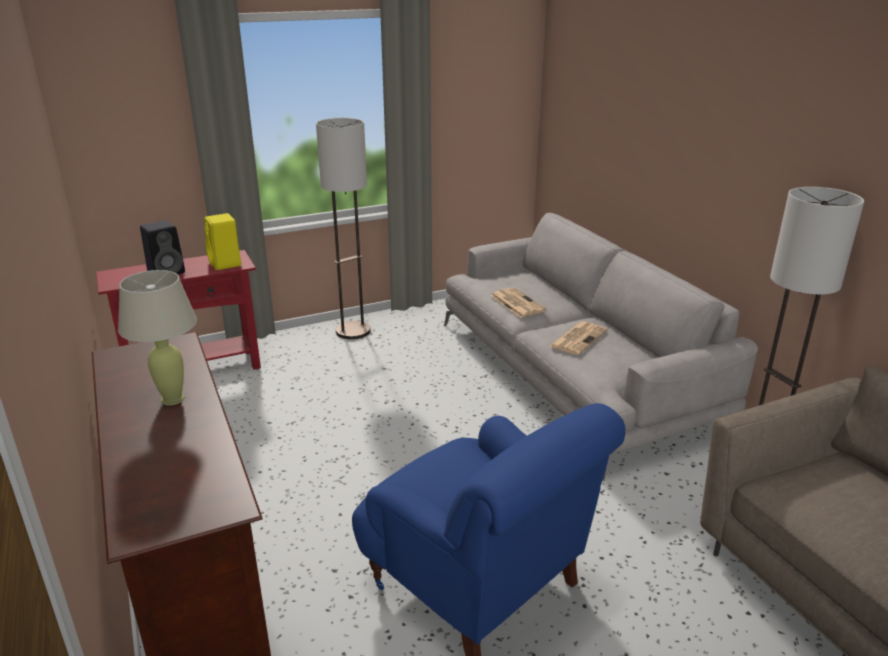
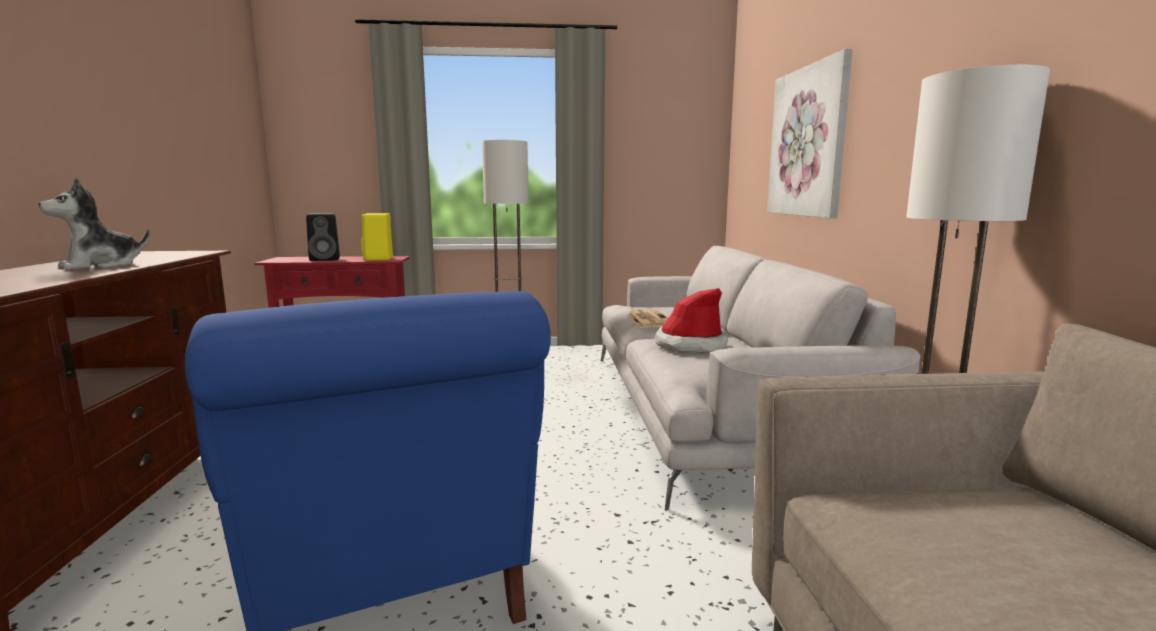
camera: 20 degrees right, 15 degrees down
(173, 399) = (101, 266): beige table lamp -> plush toy
(578, 338) = (690, 345): newspaper -> hat
(647, 142) = (807, 142): none -> picture

